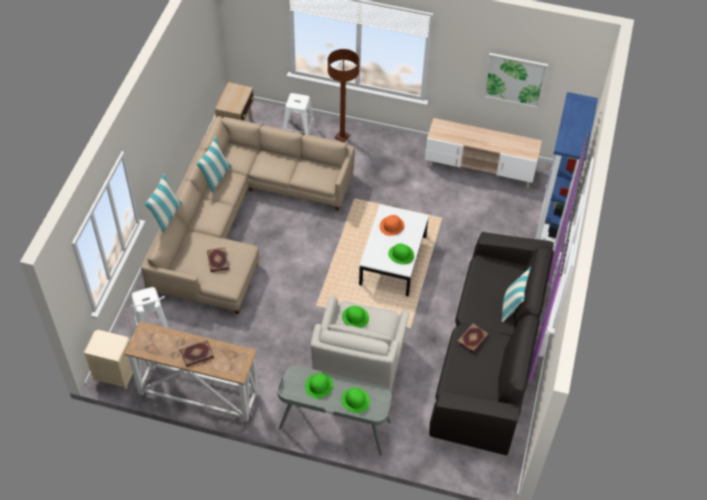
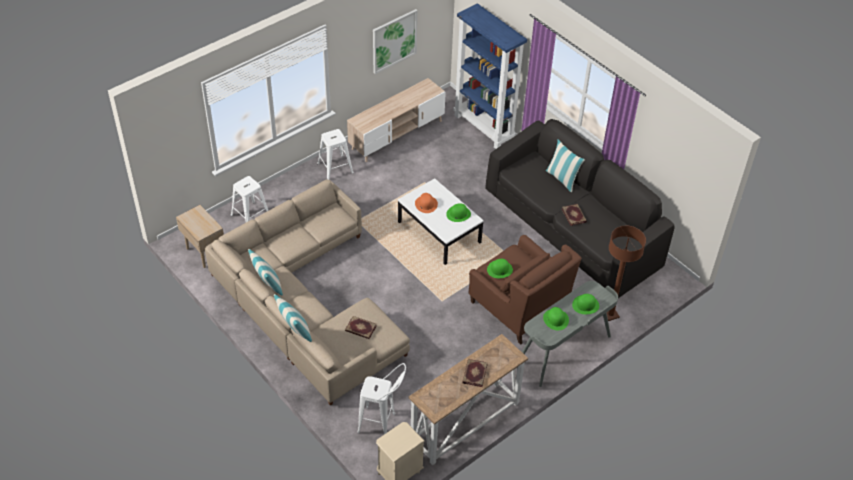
camera: 55 degrees left, 5 degrees down
(342, 136) = (285, 193): brown floor lamp -> brown floor lamp (611, 315)
(359, 363) = (519, 305): white armchair -> brown armchair
(399, 151) = (335, 168): none -> white stool

